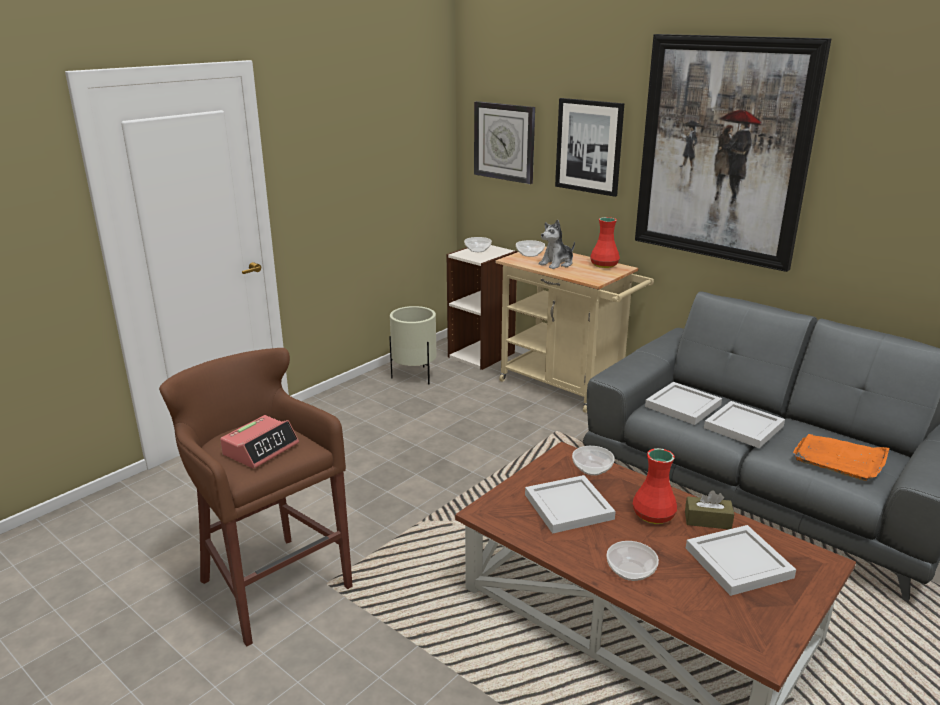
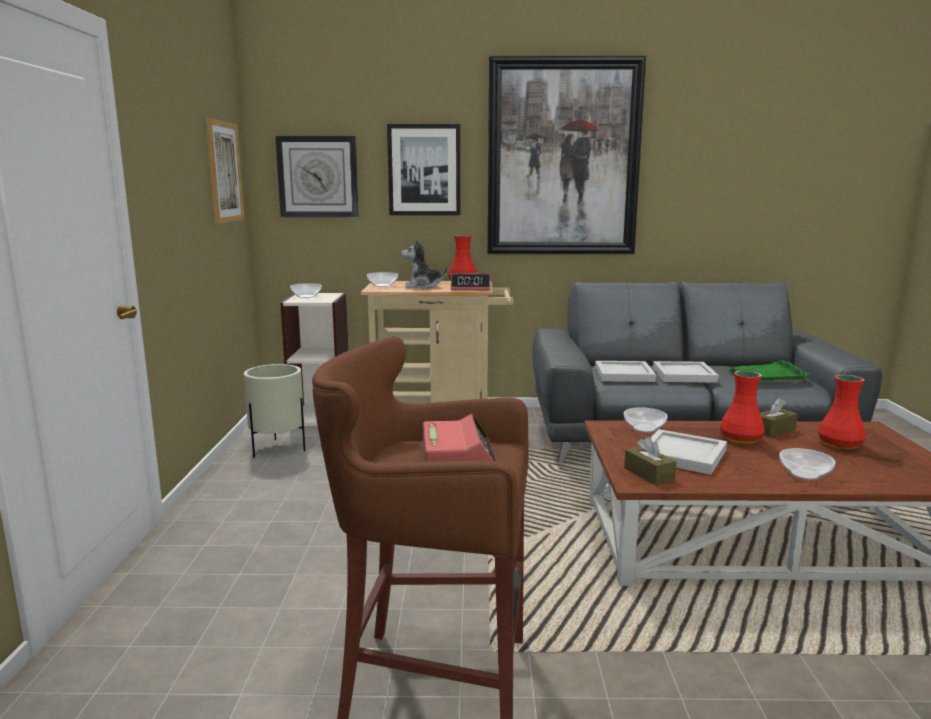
camera: 40 degrees left, 10 degrees down
(413, 139) = (224, 172): none -> picture
(506, 510) = (649, 474): none -> brown tissue box
(557, 264) = (422, 286): plush toy -> plush toy turned 75 degrees clockwise
(591, 276) = (471, 288): none -> alarm clock
(740, 563) = (840, 444): white tray -> red vase
(840, 459) = (767, 375): orange tray -> green tray

